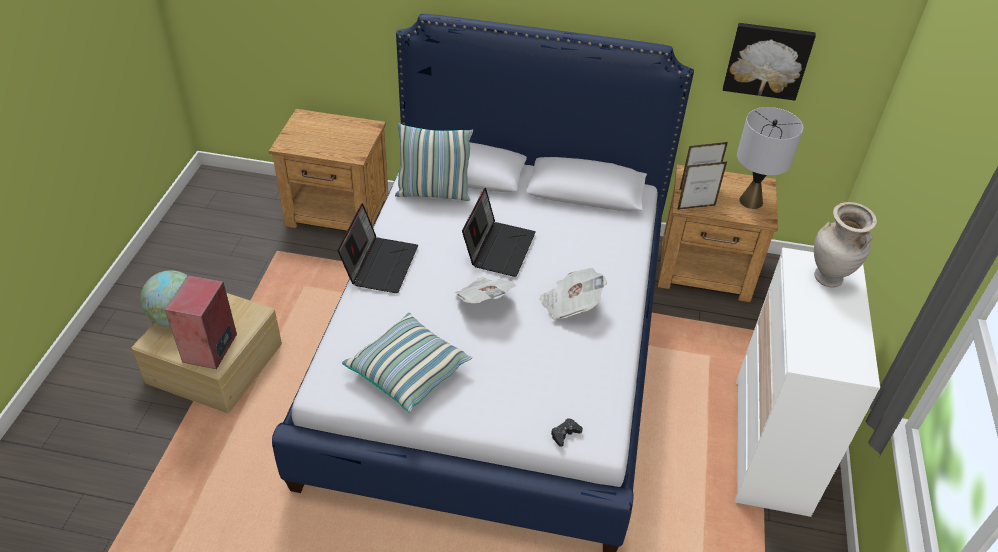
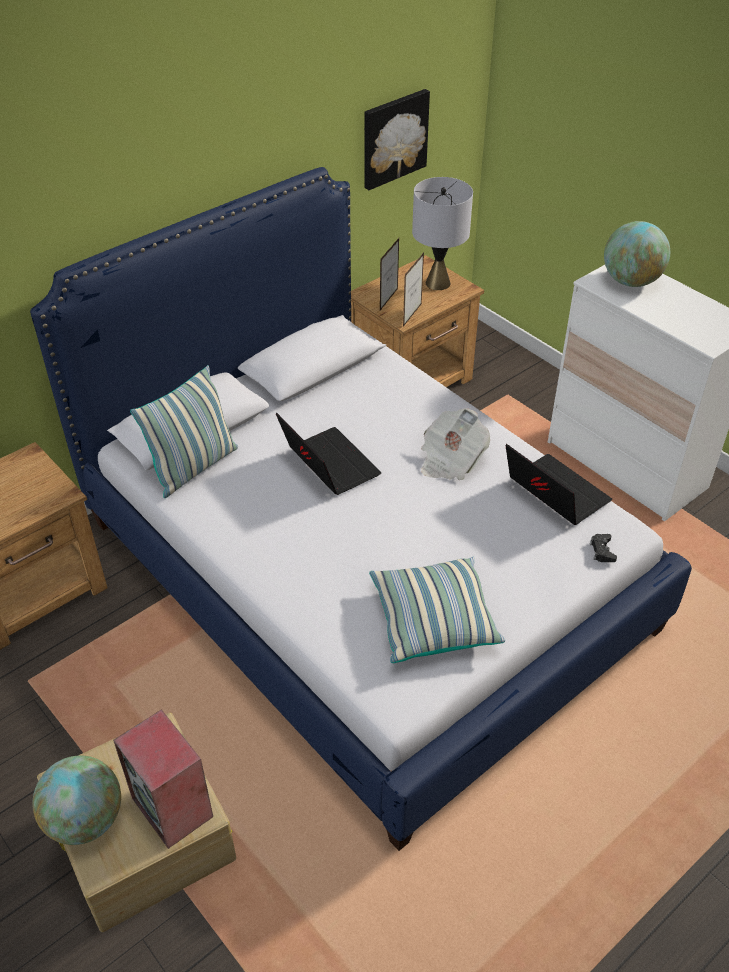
camera: 50 degrees left, 0 degrees up
(380, 264) = (257, 564): laptop -> laptop (553, 493)
(484, 300) = (389, 513): newspaper -> none
(827, 279) = (631, 281): beige vase -> globe

